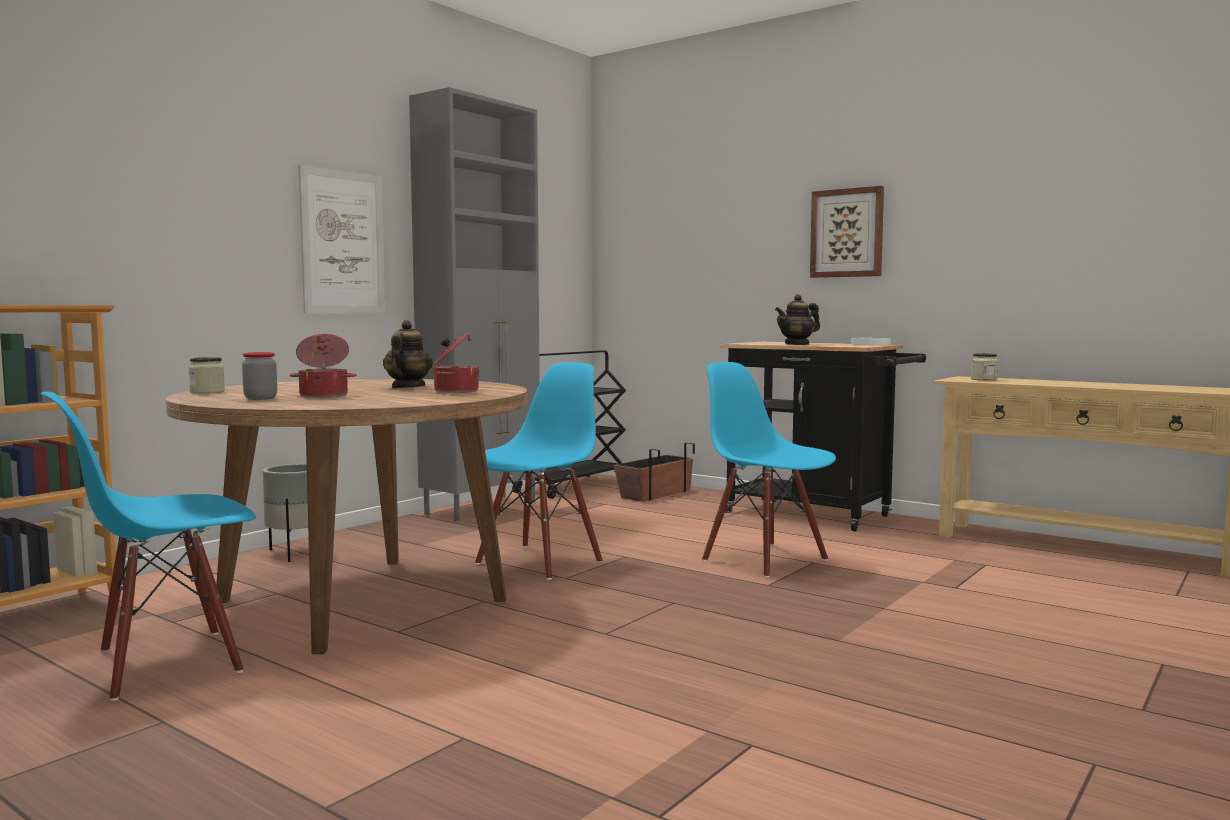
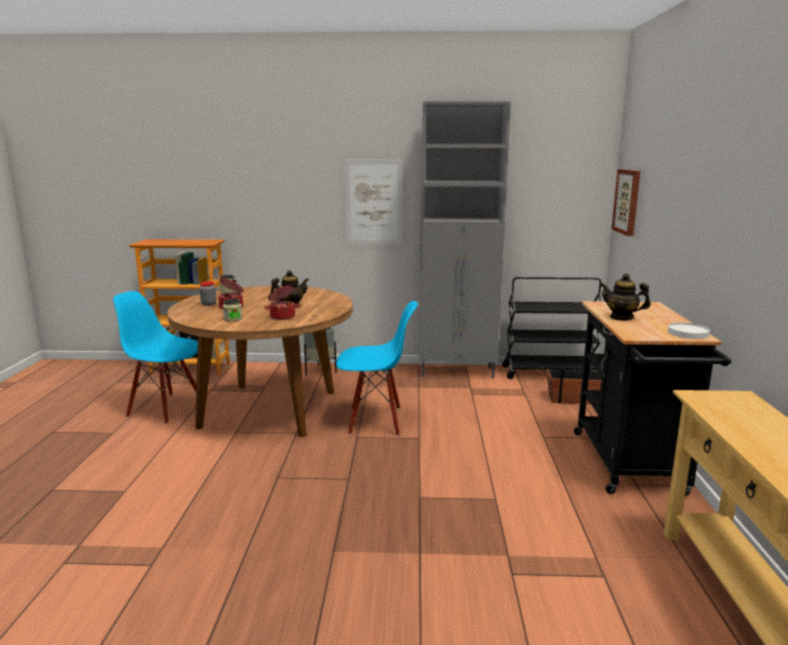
camera: 55 degrees right, 10 degrees up
(765, 560) = (475, 481): blue chair -> none
(847, 233) = (716, 216): picture -> picture (627, 201)
(983, 379) = (725, 406): jar -> jar (233, 319)

